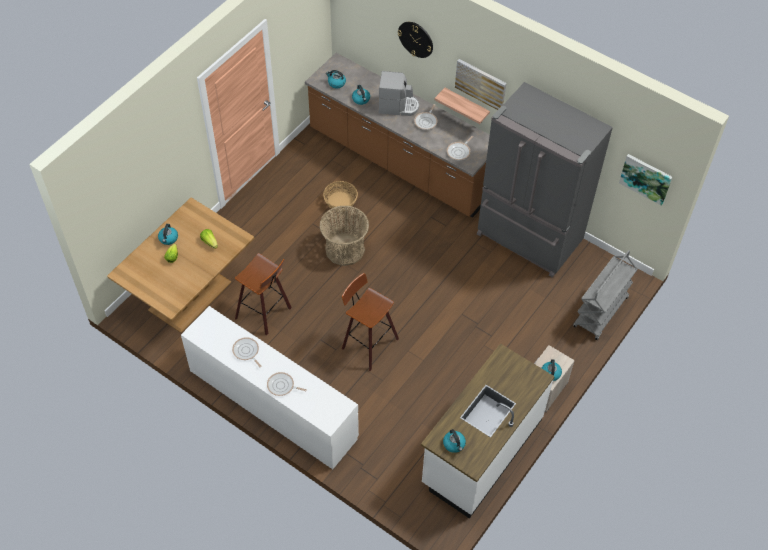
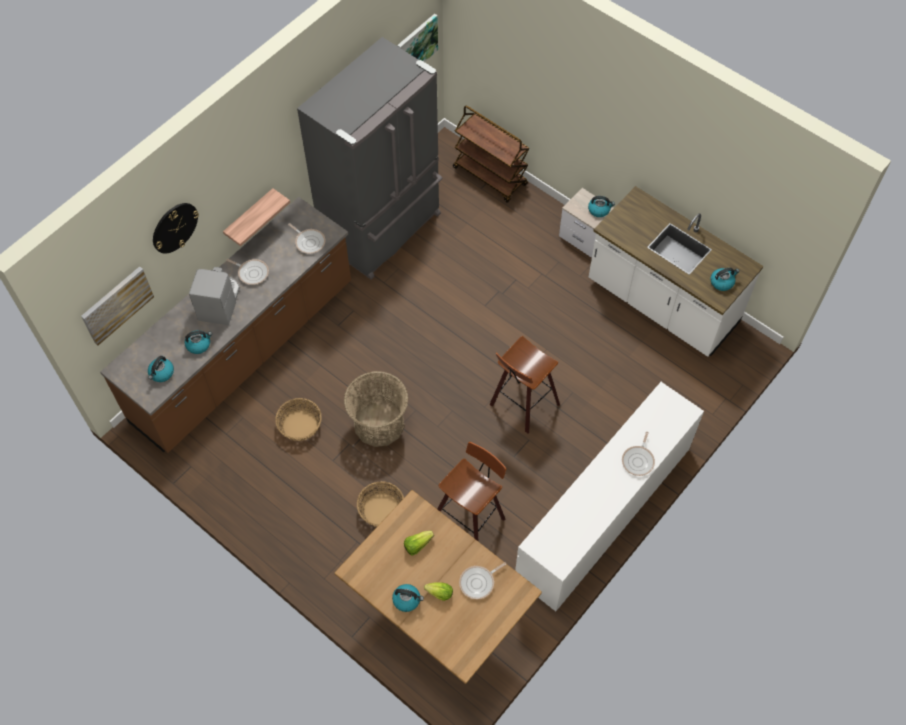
camera: 85 degrees left, 5 degrees up
(246, 351) = (589, 500): frying pan -> frying pan (479, 582)
(272, 256) = (381, 510): none -> basket
(481, 84) = (255, 174): picture -> picture (116, 304)
(601, 313) = (490, 176): grey cart -> brown cart

